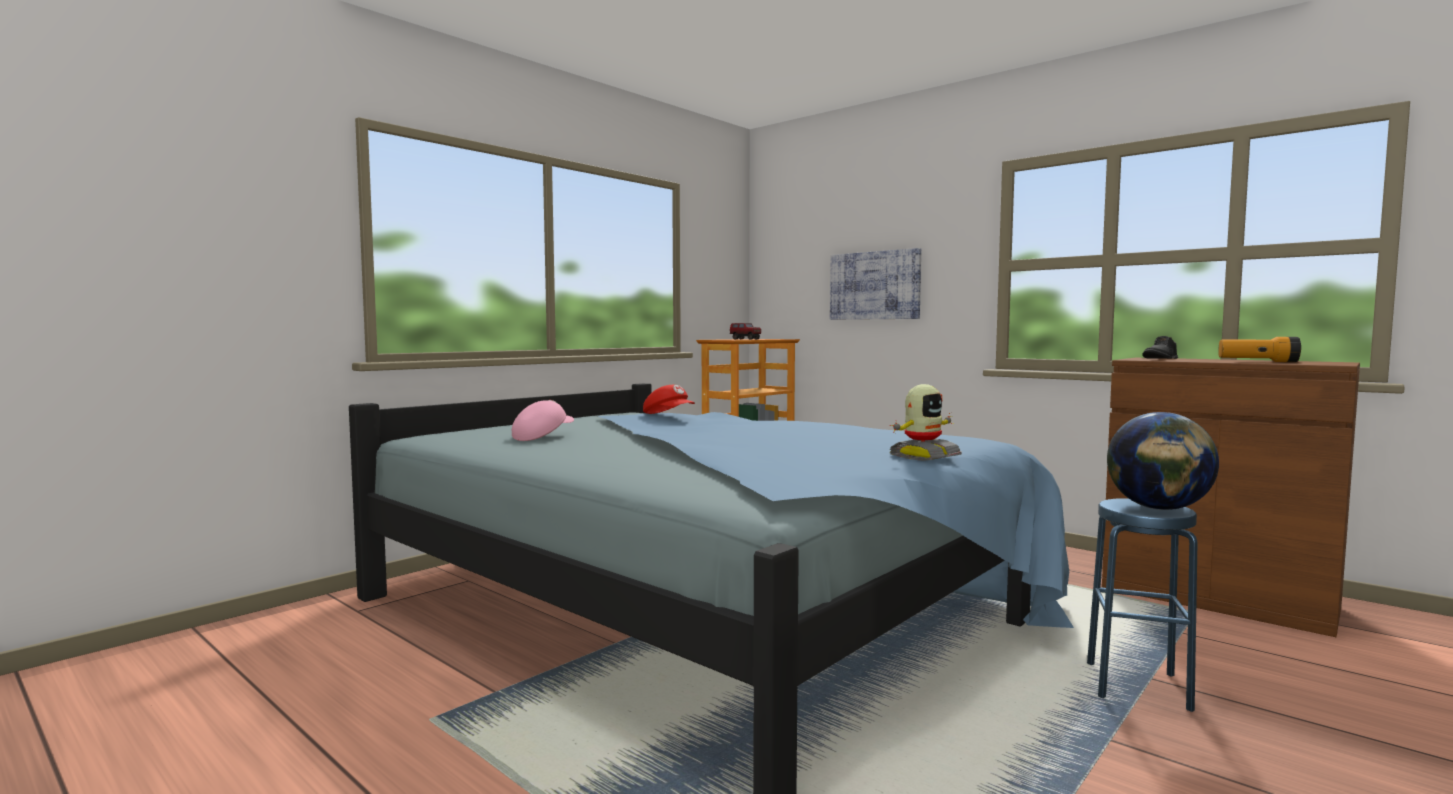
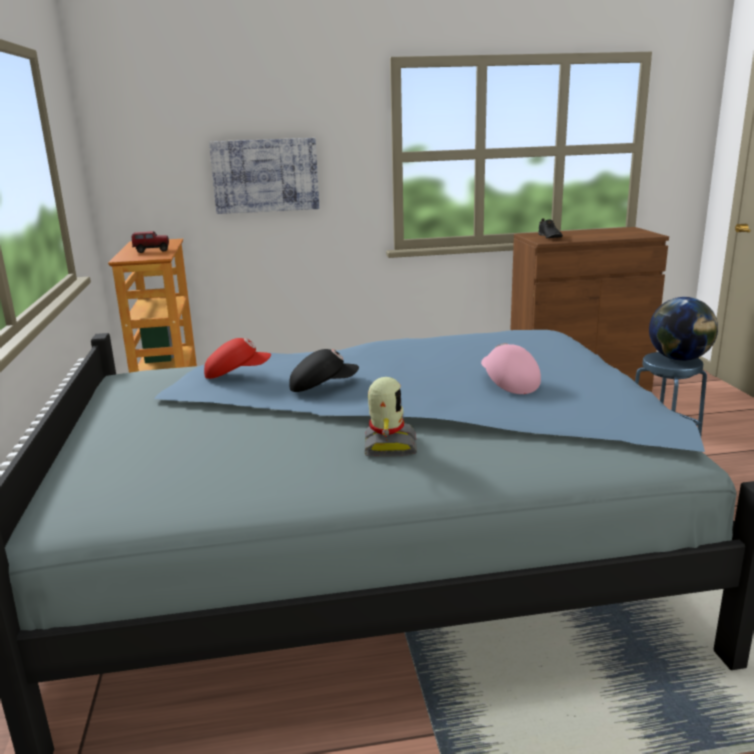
camera: 50 degrees left, 15 degrees up
(542, 437) = (229, 455): pink cap -> pink cap (508, 383)
(691, 428) = (322, 386): none -> black cap
(923, 456) = (589, 365): toy robot -> toy robot (388, 445)
(1257, 361) = (607, 235): flashlight -> none

